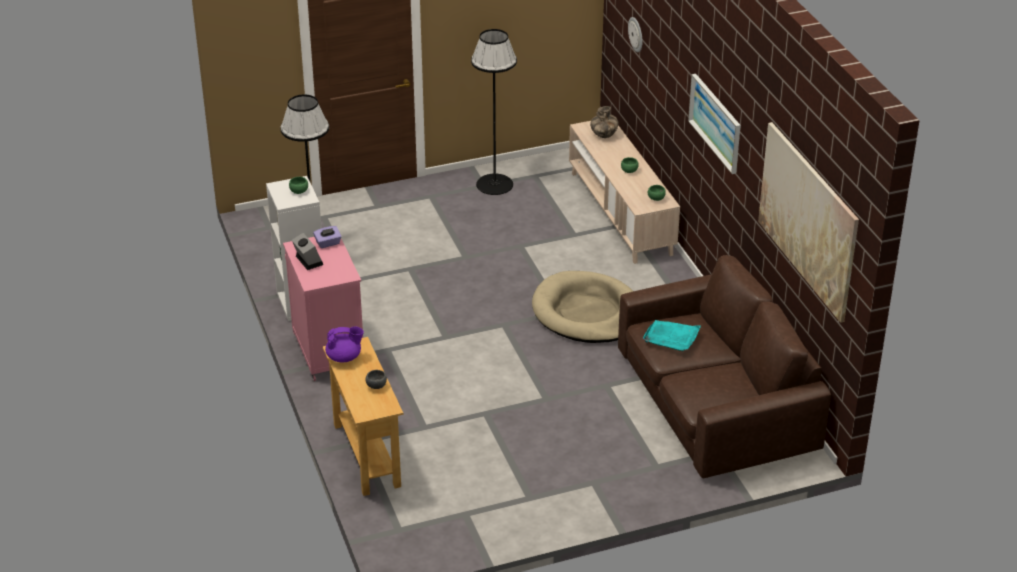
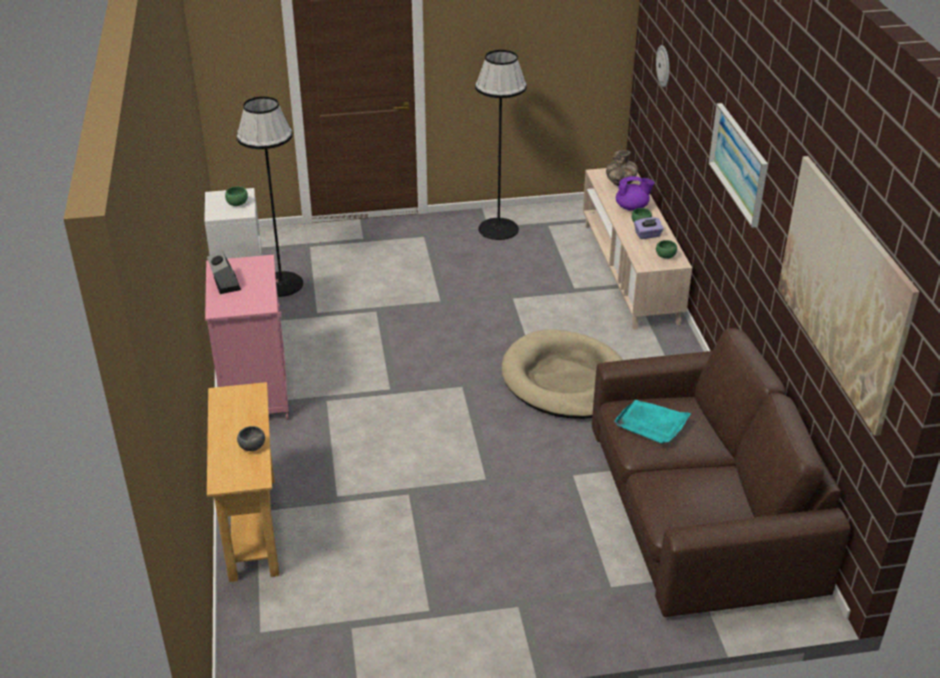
camera: 10 degrees right, 0 degrees up
(328, 243) = (256, 266): purple tissue box -> purple tissue box (647, 235)
(344, 357) = (228, 405): purple teapot -> purple teapot (632, 207)

